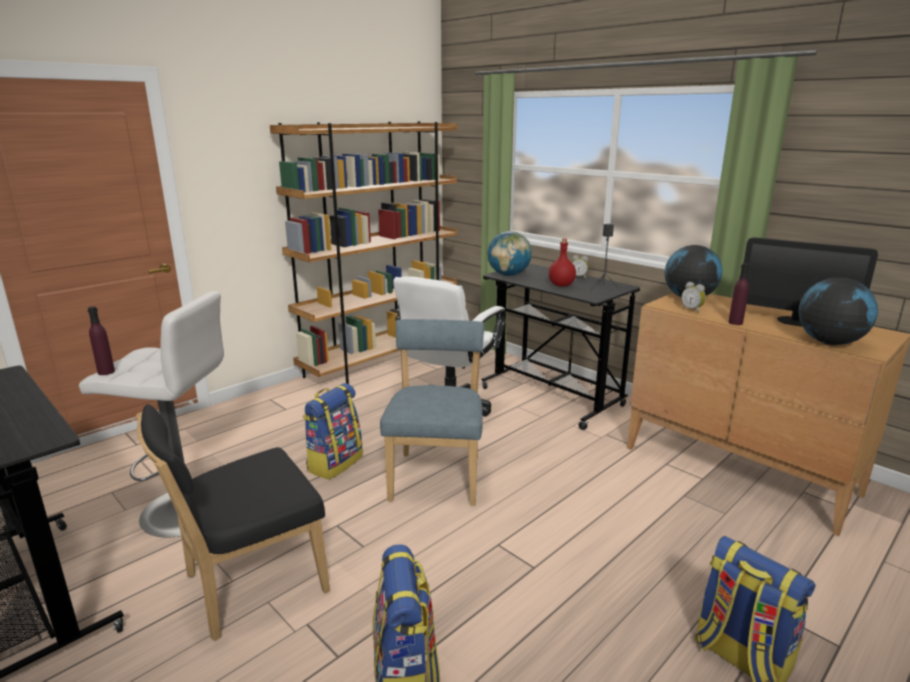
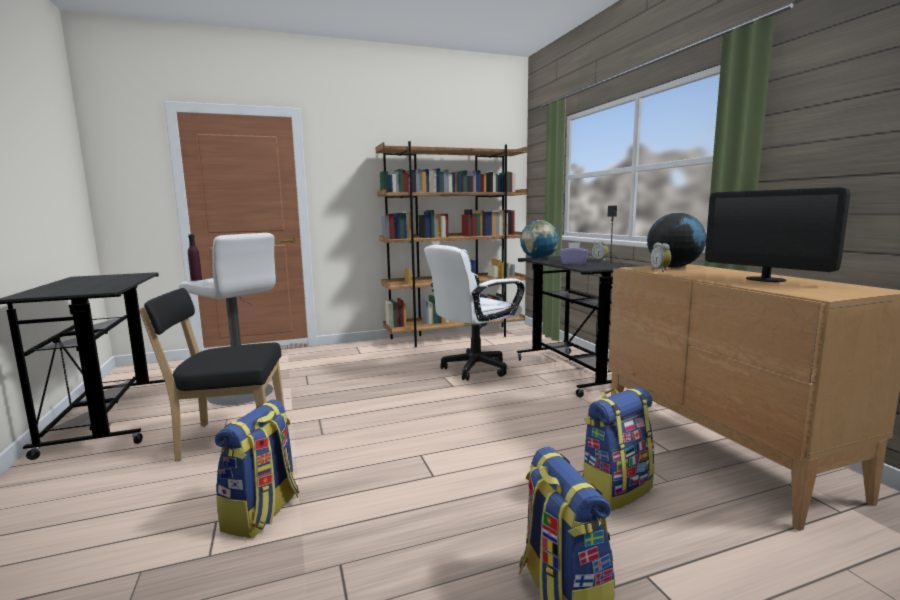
camera: 25 degrees right, 10 degrees down
(334, 463) = (357, 385): backpack -> backpack (615, 489)
(437, 475) = (422, 404): blue chair -> none
(561, 285) = (573, 263): red bottle -> purple tissue box
(735, 322) = (691, 277): purple bottle -> none
(829, 342) = (778, 289): globe -> none

